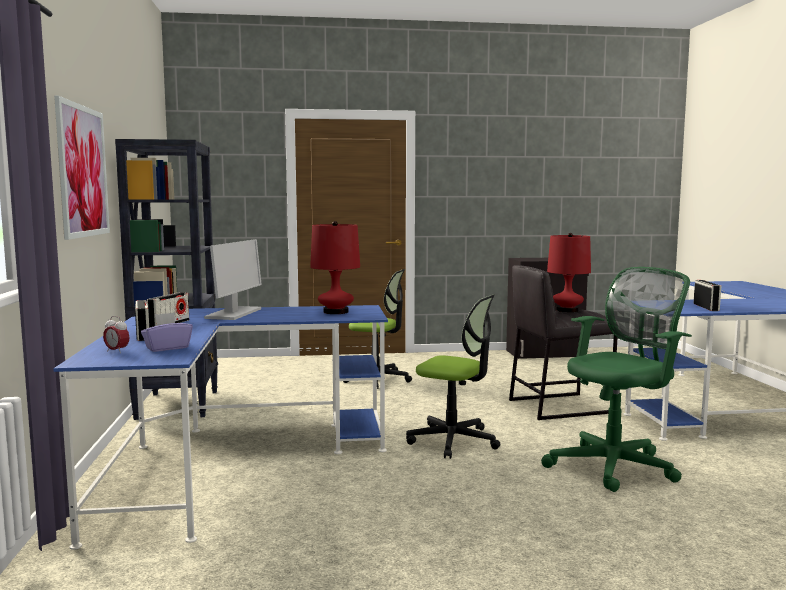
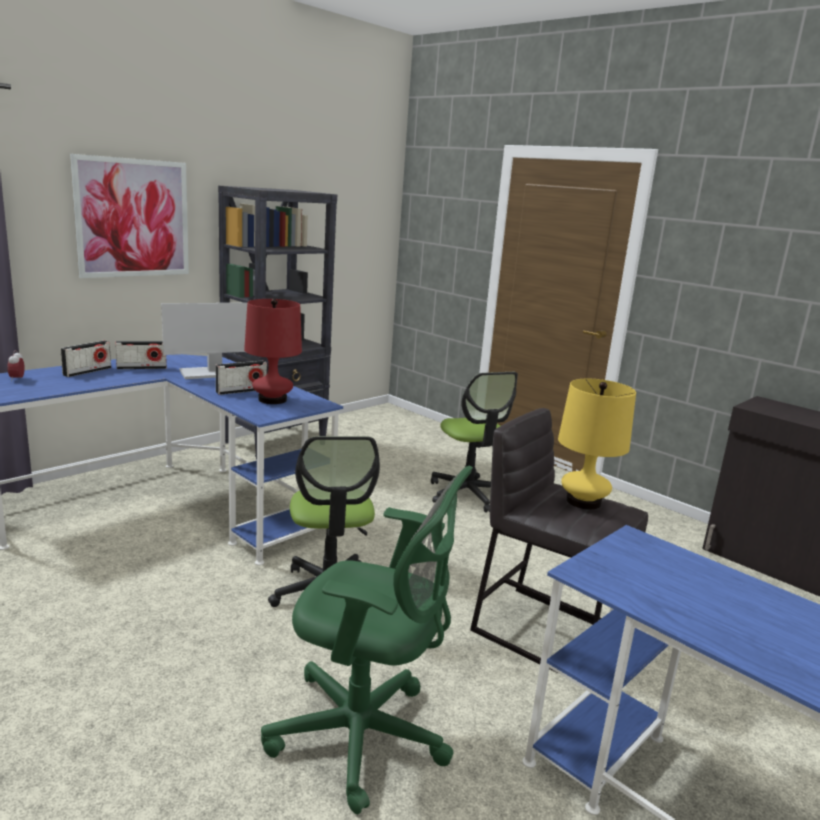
camera: 50 degrees right, 10 degrees up
(167, 348) = (40, 388): purple tissue box -> none
(567, 310) = (583, 501): red table lamp -> yellow table lamp
(706, 307) = (677, 598): radio -> radio (241, 391)

